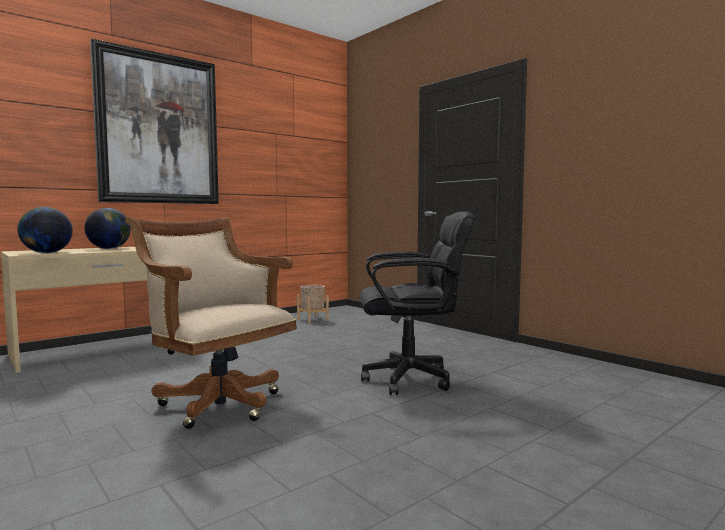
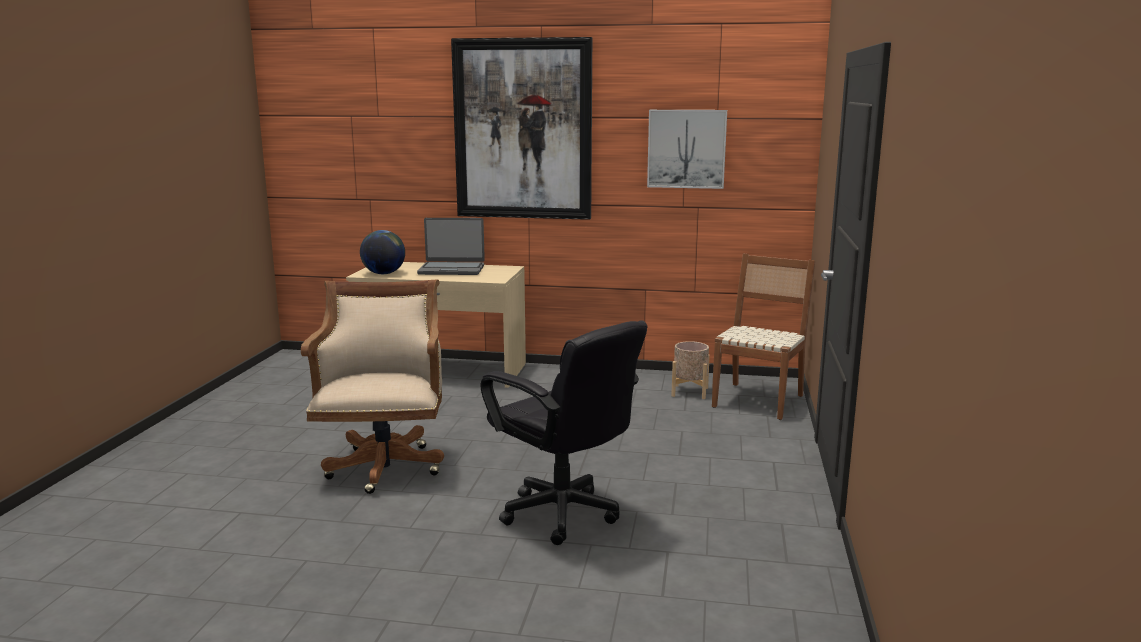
camera: 50 degrees right, 10 degrees up
(109, 248) = (451, 269): globe -> laptop
(278, 154) = (686, 149): none -> picture
(354, 315) = (759, 400): none -> chair

